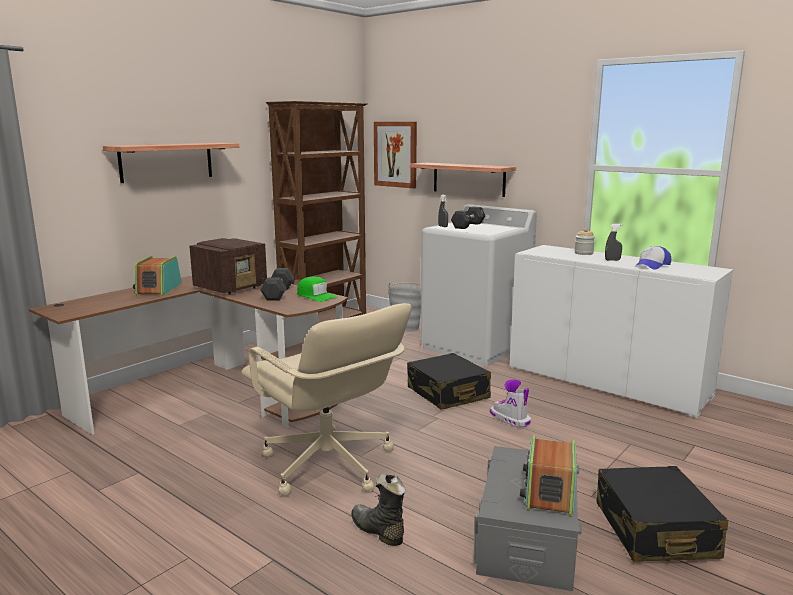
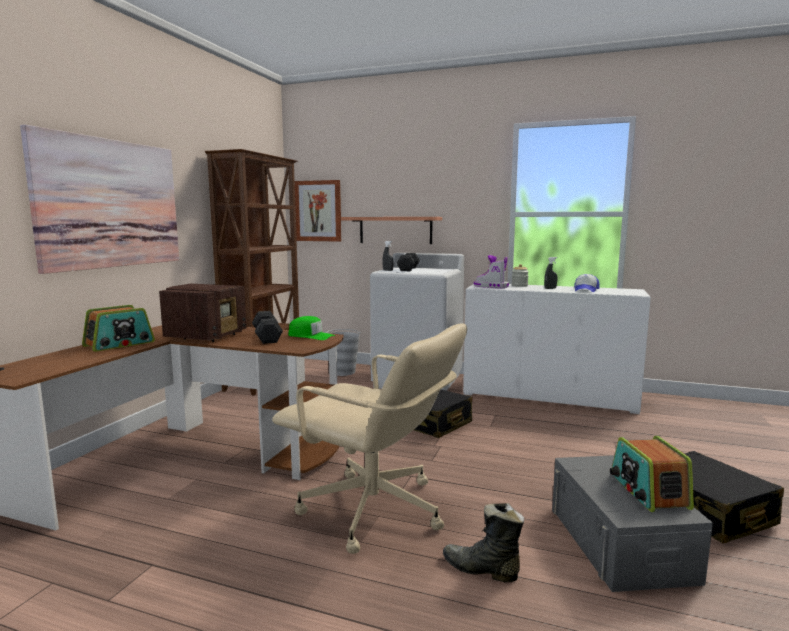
camera: 20 degrees left, 5 degrees down
(158, 289) = (119, 344): radio -> radio turned 120 degrees counterclockwise
(167, 162) = (110, 204): shelf -> picture
(509, 419) = (502, 437): boot -> boot (491, 286)

